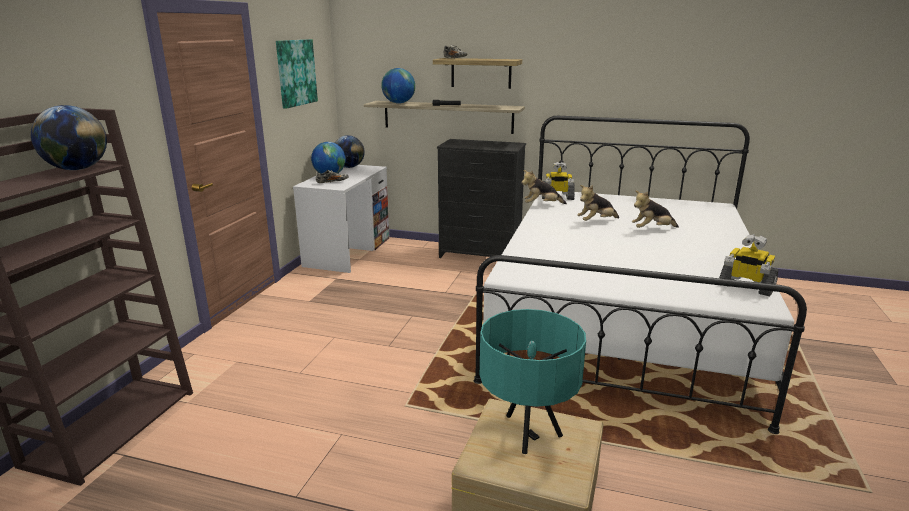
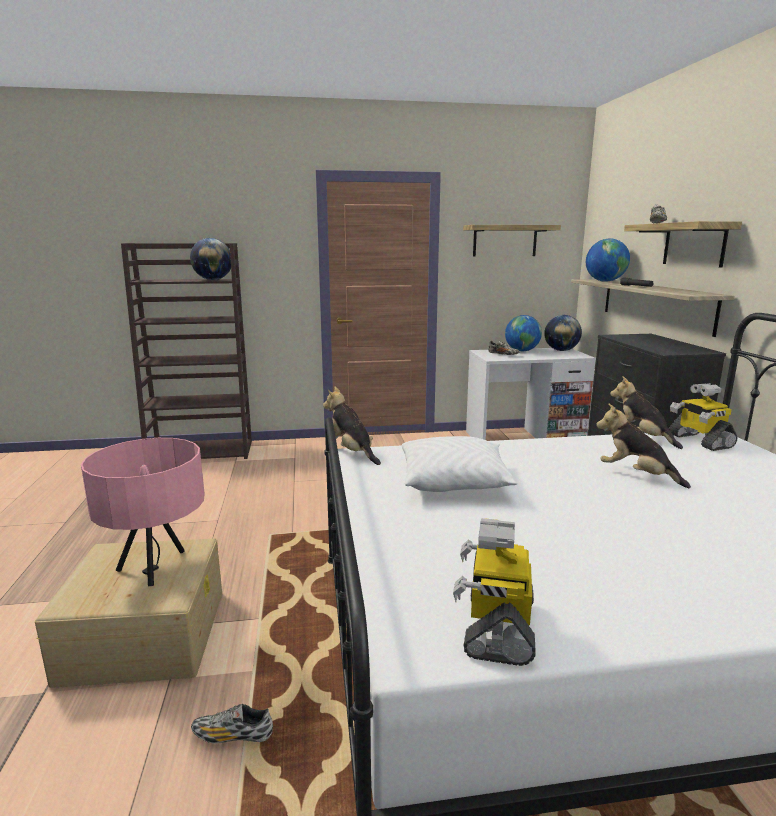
camera: 65 degrees right, 5 degrees down
(295, 72) = (505, 241): picture -> shelf
(527, 431) = (157, 566): turquoise table lamp -> pink table lamp
(578, 260) = (454, 481): none -> white pillow
(652, 229) = (680, 519): plush toy -> plush toy (352, 452)
(661, 460) = (233, 736): none -> shoe

